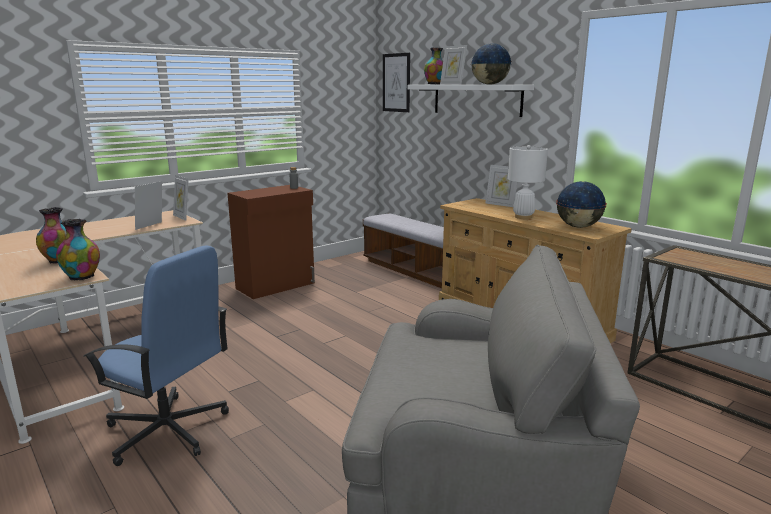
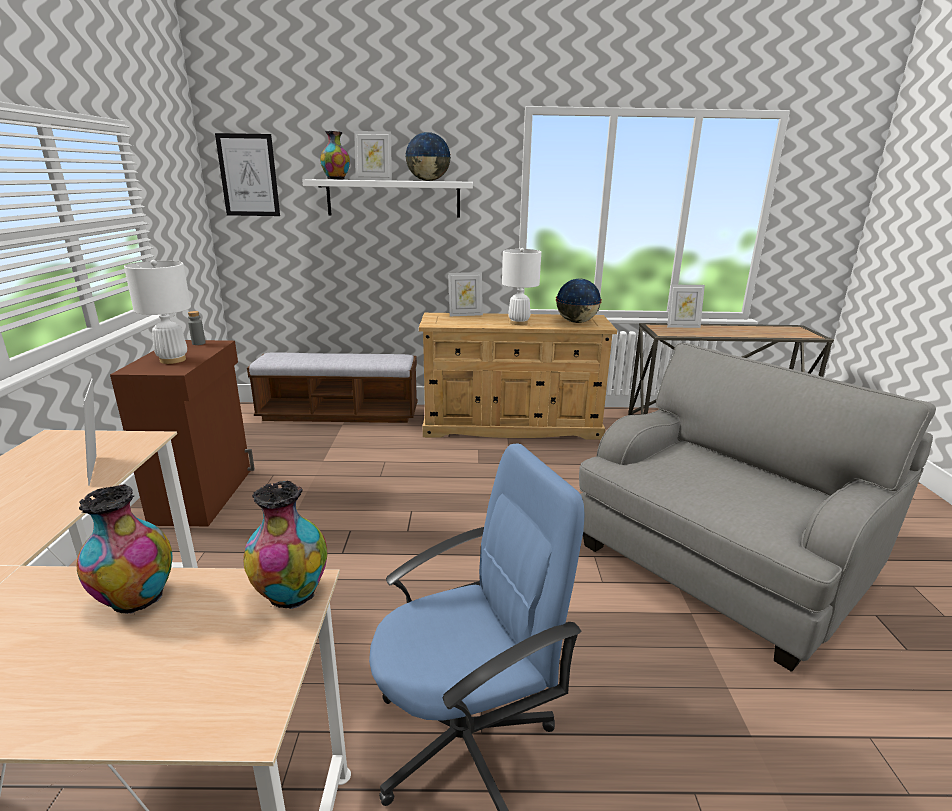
camera: 50 degrees left, 5 degrees up
(182, 217) = (110, 436): picture frame -> picture frame (682, 326)
(262, 192) = (173, 360): none -> white table lamp

